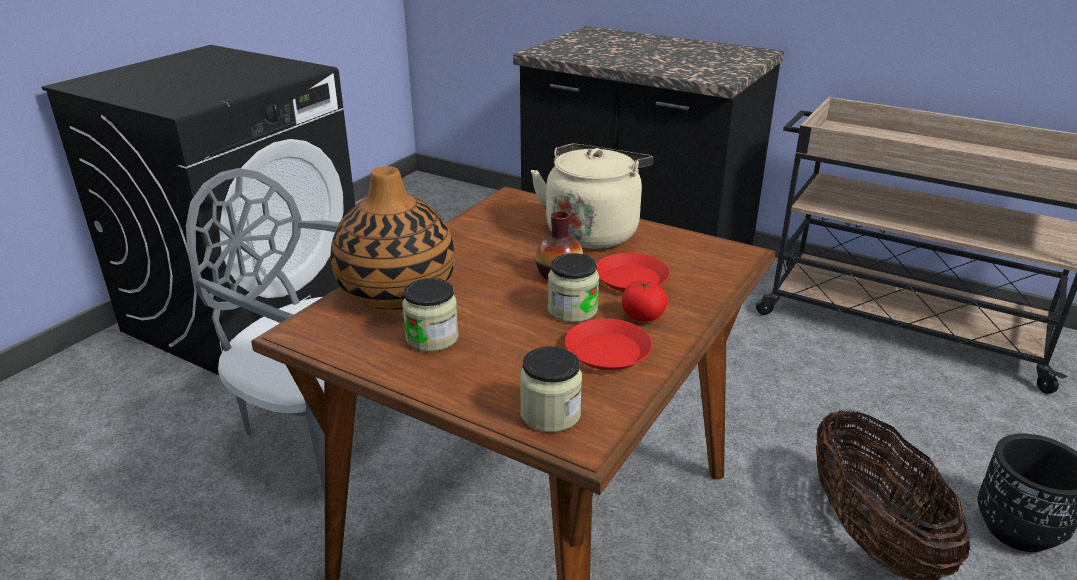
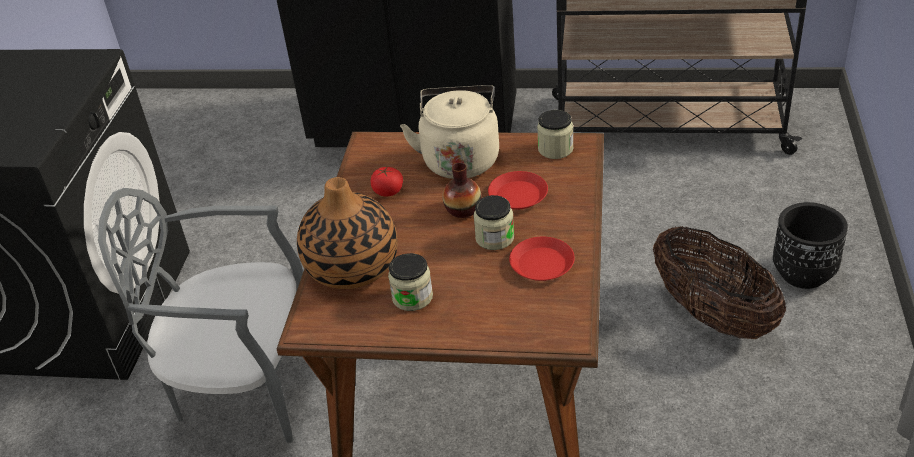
camera: 20 degrees left, 10 degrees up
(550, 414) = (537, 325): jar -> jar (555, 149)
(642, 316) = (547, 226): tomato -> tomato (388, 192)

